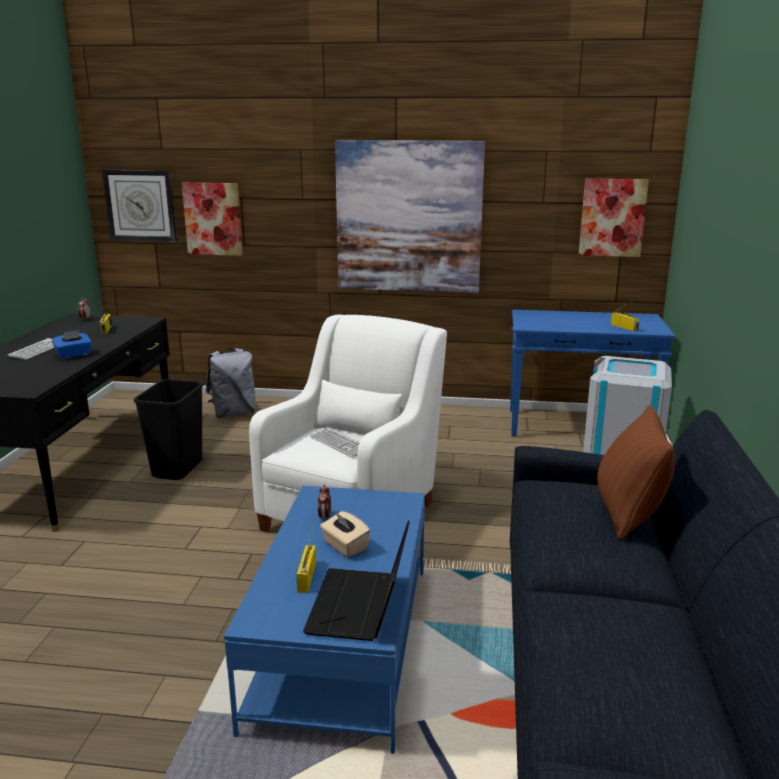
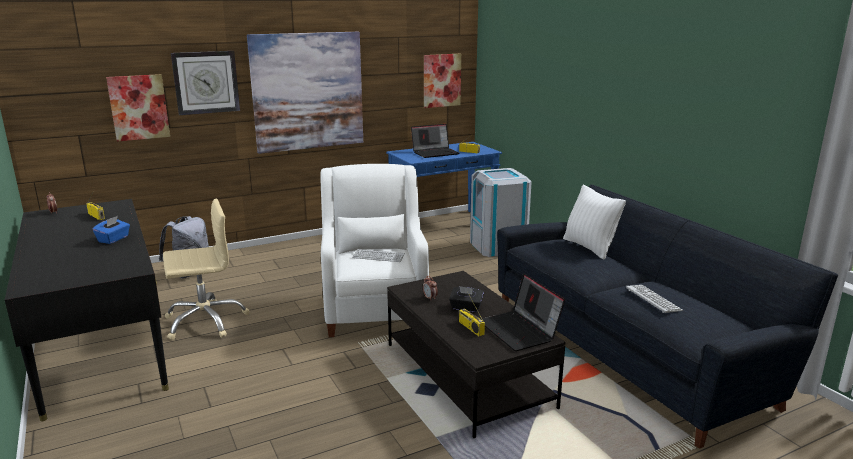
camera: 35 degrees left, 0 degrees up
(37, 350) = (66, 243): keyboard -> keyboard (653, 299)
(140, 205) = (61, 101): wall clock -> wall clock (206, 82)
(178, 470) = (205, 321): black trash can -> beige office chair
(343, 644) = (467, 375): blue coffee table -> black coffee table
(345, 546) = (466, 308): beige tissue box -> black tissue box
(573, 321) = (435, 153): none -> laptop
(628, 514) = (589, 247): brown pillow -> white pillow

